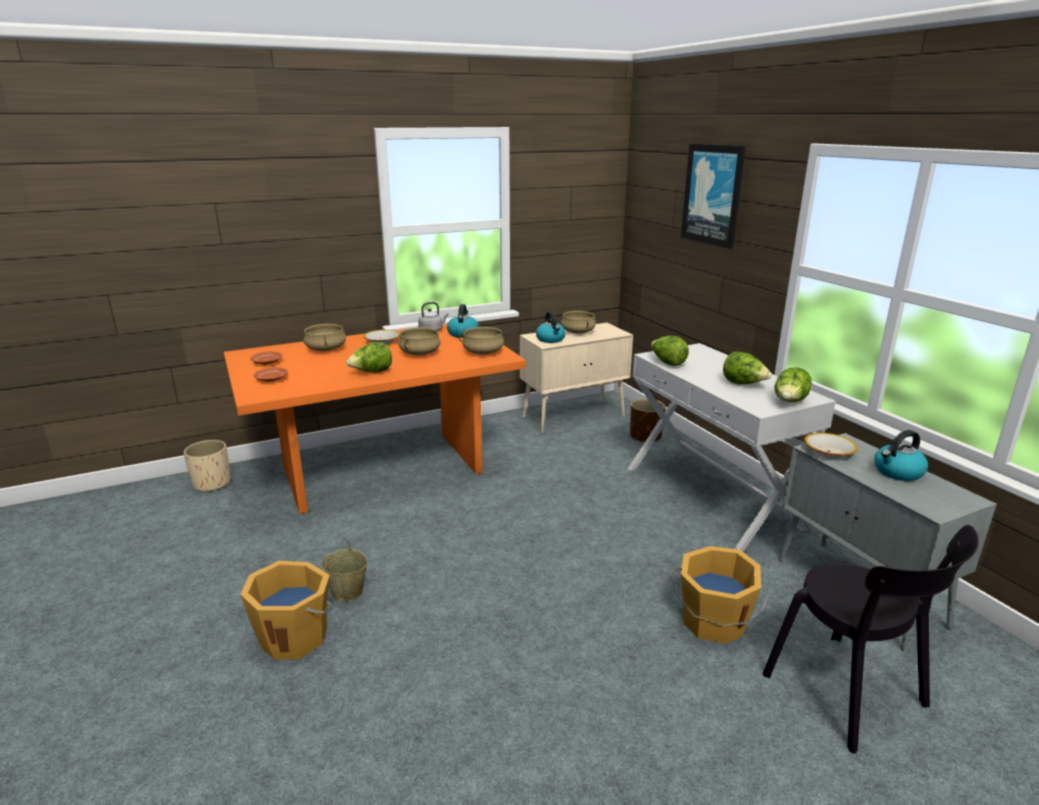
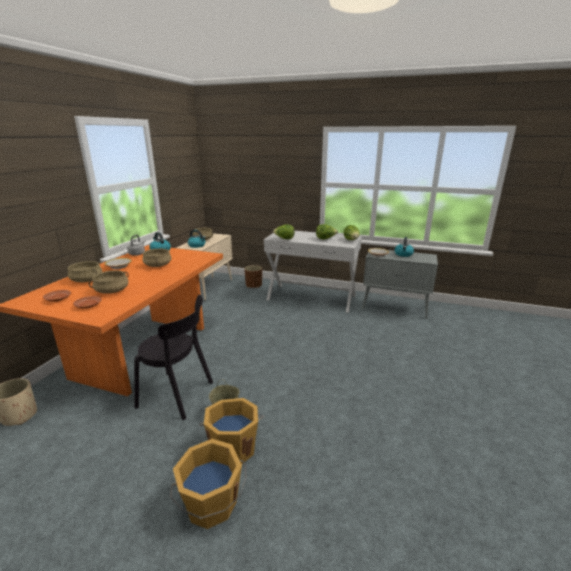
camera: 45 degrees left, 0 degrees up
(372, 373) = (152, 282): lettuce -> none
(483, 352) = (193, 256): beige cooking pot -> beige cooking pot (112, 291)
(713, 195) = (267, 155): picture -> none
(713, 623) = (375, 338): orange bucket -> orange bucket (211, 504)
(849, 695) = (434, 337): black chair -> black chair (179, 395)

